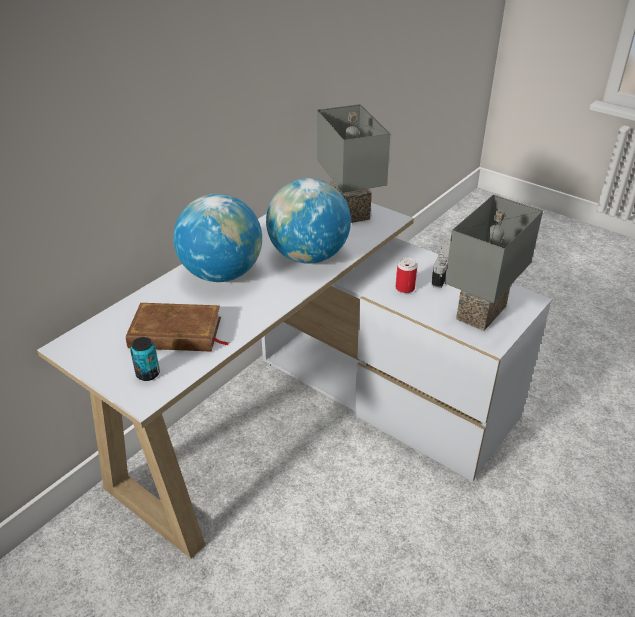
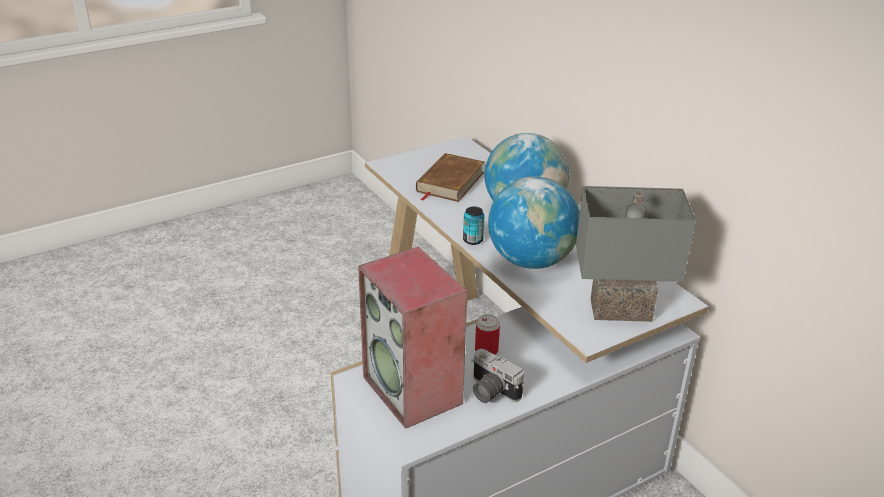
camera: 110 degrees right, 5 degrees down
(148, 374) = (410, 168): can -> can (473, 240)
(479, 311) = (414, 390): grey table lamp -> speaker

